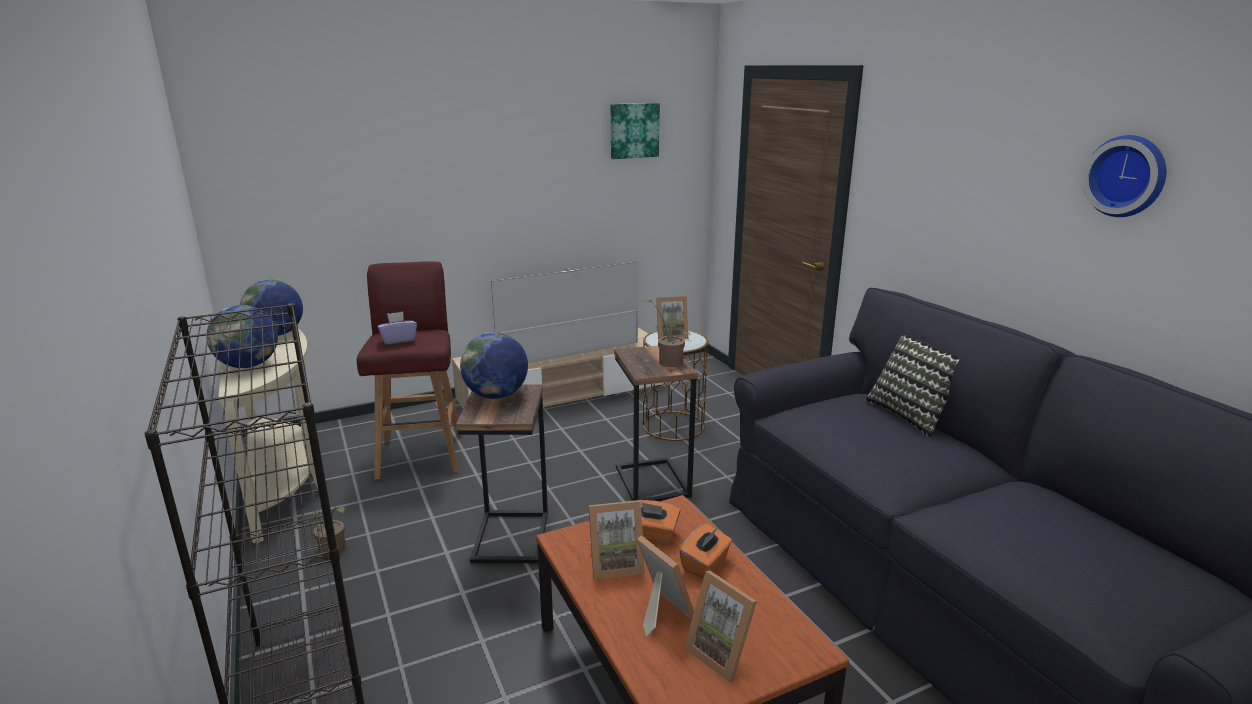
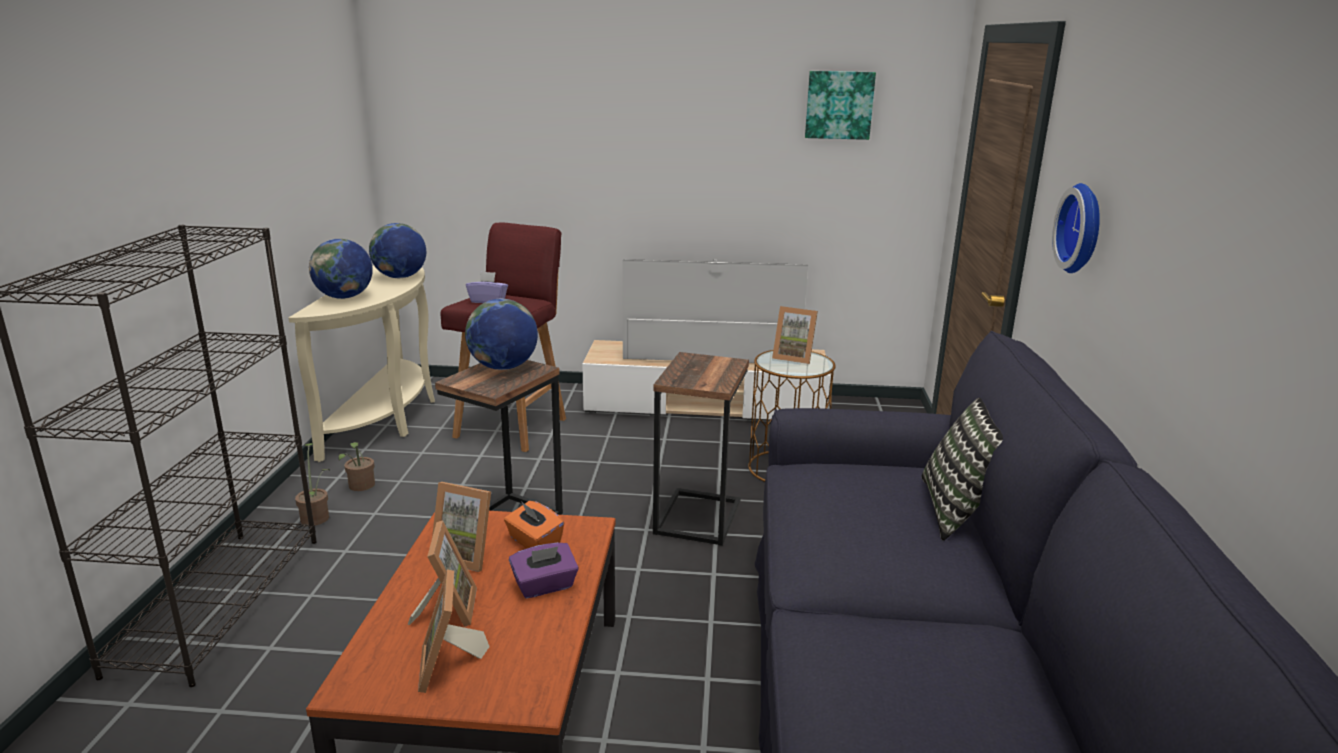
camera: 30 degrees right, 0 degrees up
(668, 361) = (716, 375): potted plant -> potted plant (316, 516)
(705, 564) = (545, 586): orange tissue box -> purple tissue box
(1127, 176) = (1250, 193): wall clock -> wall clock (1084, 228)

